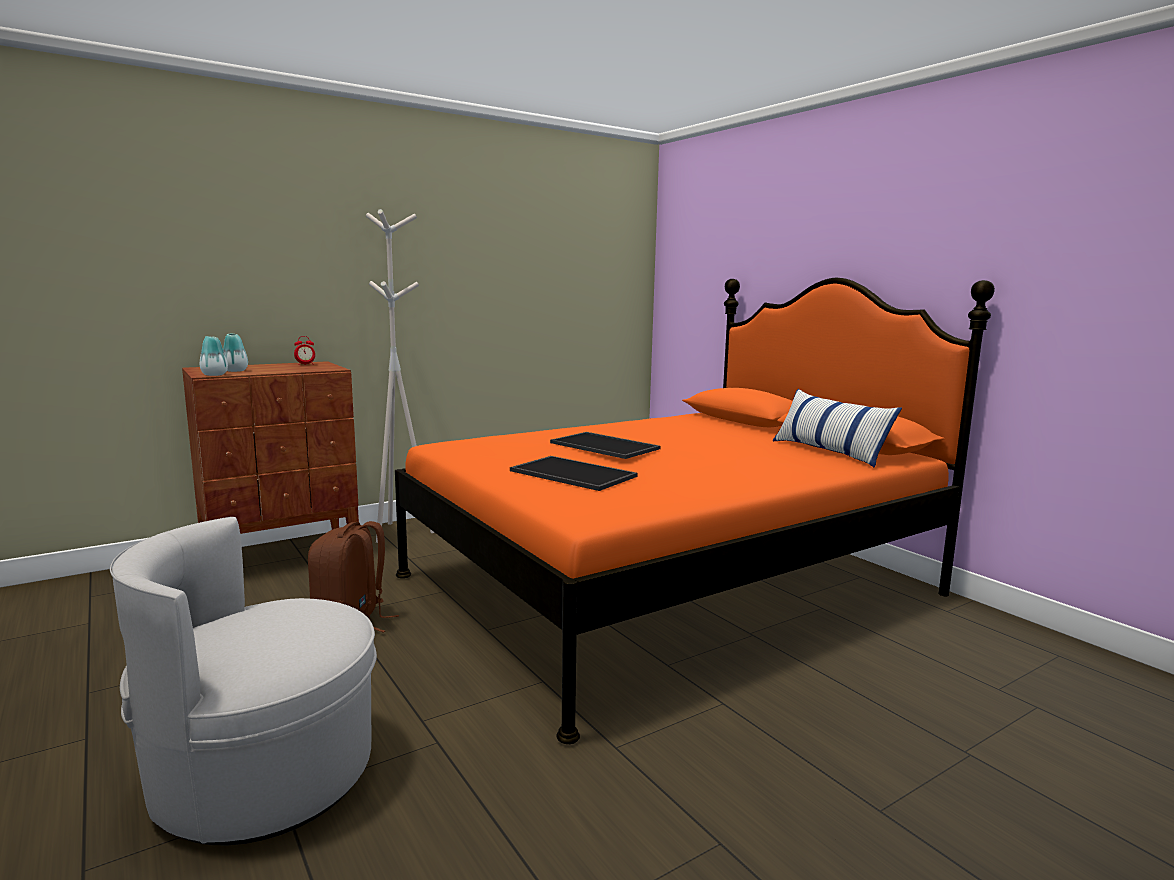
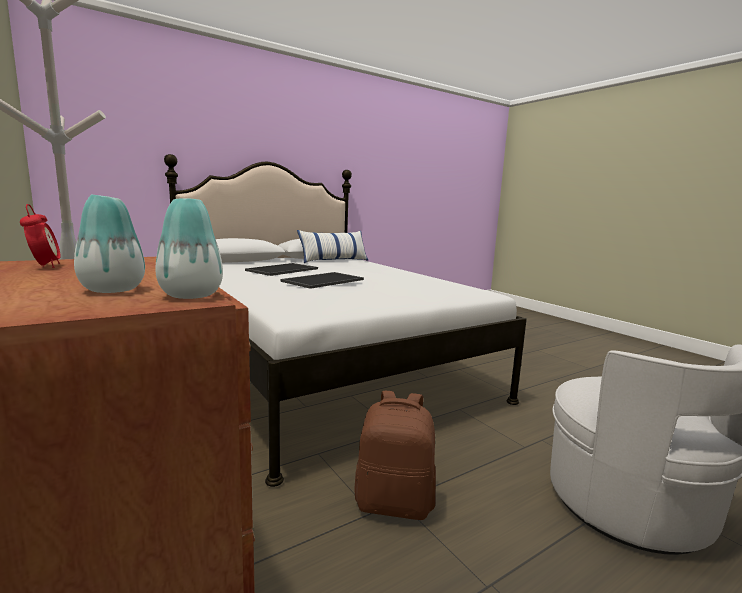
camera: 90 degrees left, 0 degrees up
(570, 474) = (399, 290): tray -> tray (282, 270)
(669, 585) = (322, 367): orange bed -> white bed

